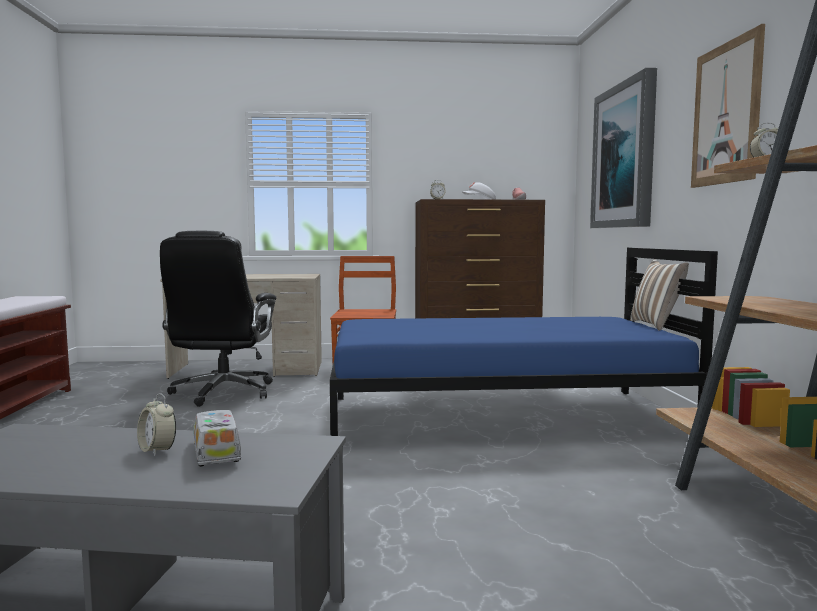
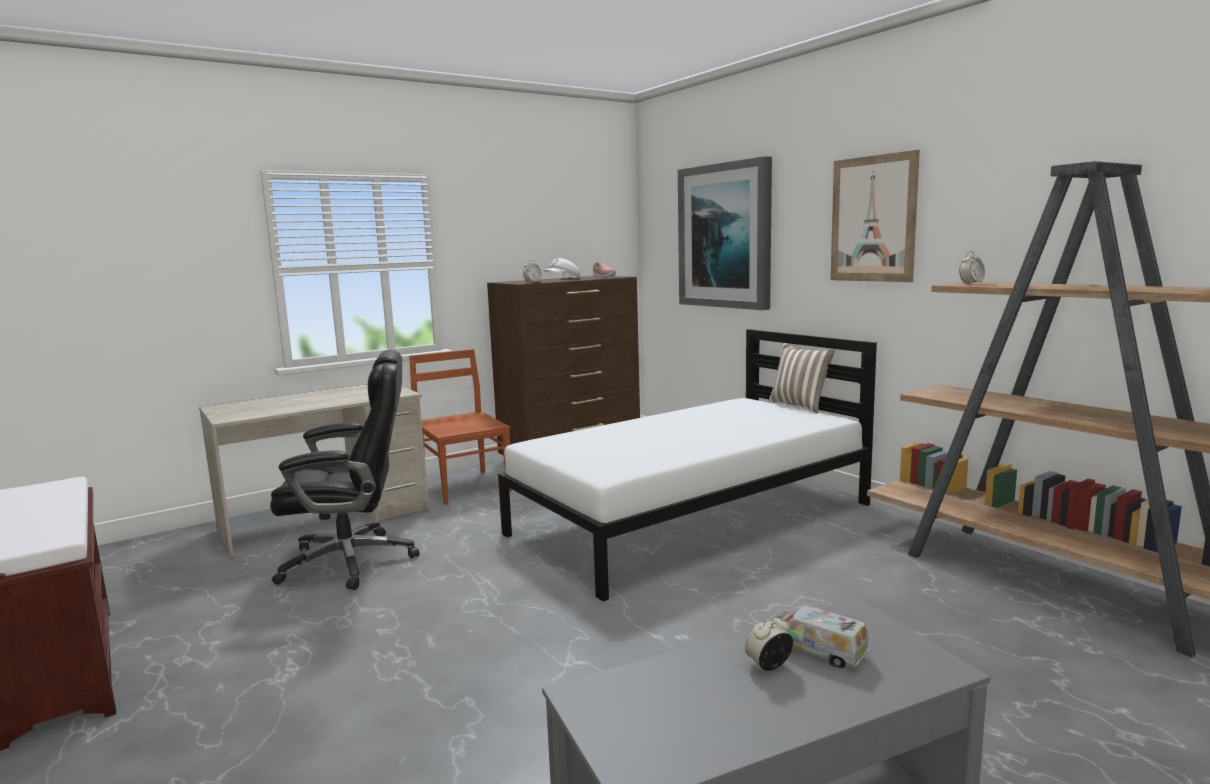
camera: 30 degrees left, 5 degrees up
(157, 450) = (768, 666): alarm clock -> alarm clock turned 135 degrees clockwise
(222, 393) = (352, 561): black office chair -> black office chair turned 75 degrees counterclockwise
(501, 416) = (692, 519): blue bed -> white bed

